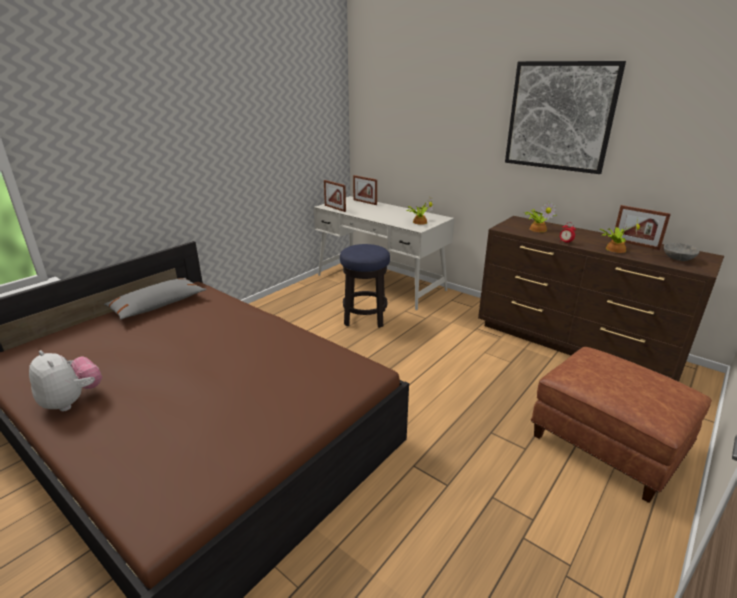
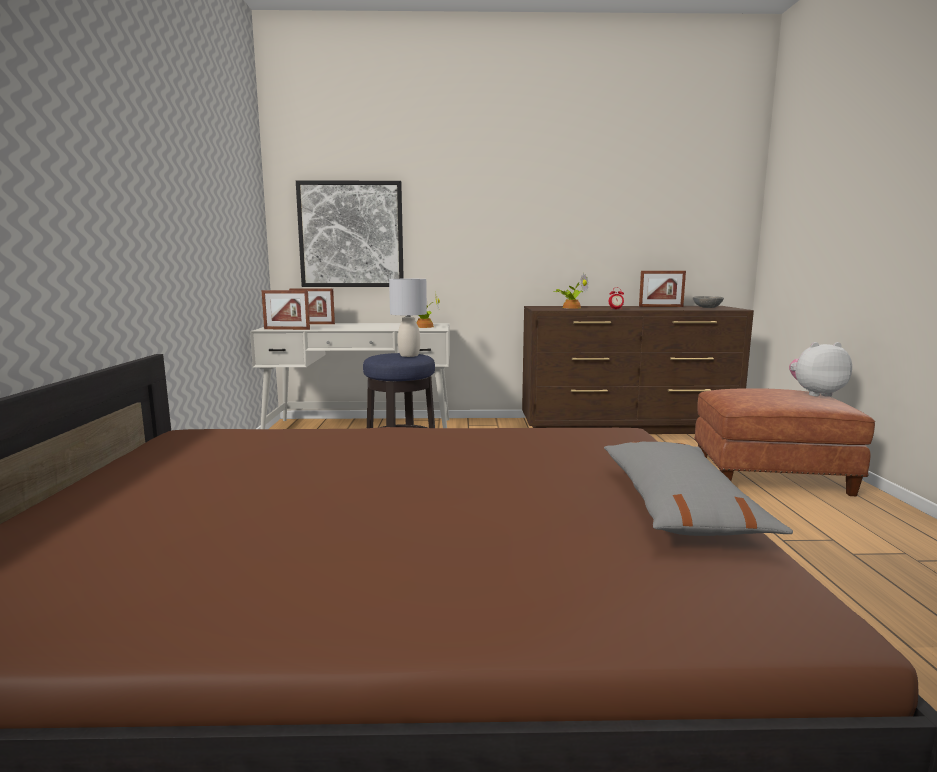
camera: 40 degrees left, 15 degrees down
(72, 401) = (286, 592): plush toy -> plush toy (815, 394)
(158, 305) = (163, 460): grey pillow -> grey pillow (678, 506)
(371, 251) = (409, 355): none -> grey table lamp
(560, 116) = (558, 194): picture -> picture (351, 235)
(614, 249) = (657, 308): potted plant -> none

